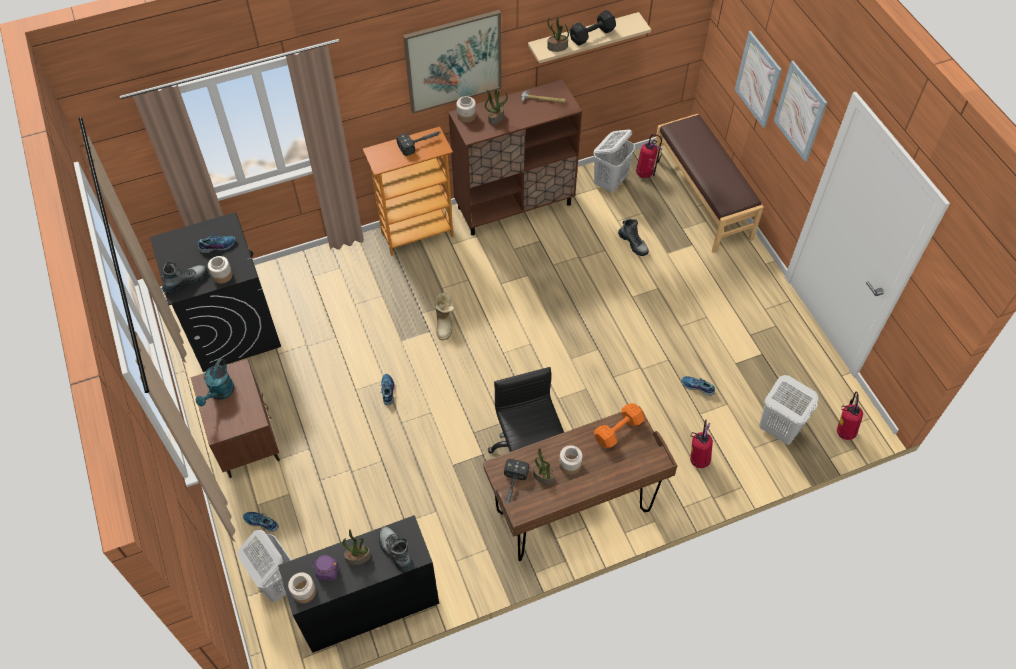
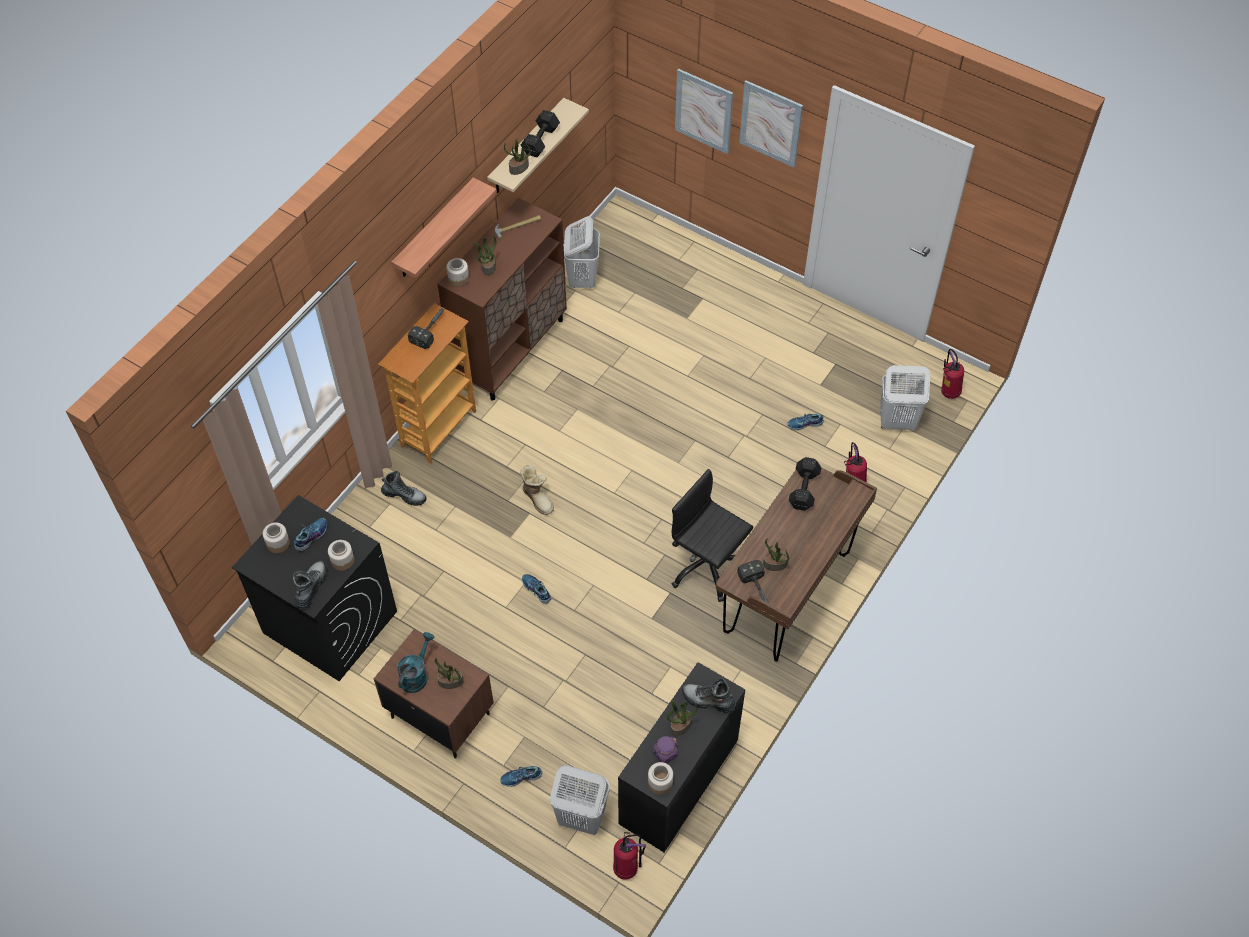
camera: 35 degrees left, 0 degrees up
(220, 393) = (416, 675): turquoise watering can -> turquoise watering can turned 135 degrees counterclockwise
(237, 413) = (450, 682): none -> potted plant
(453, 61) = (434, 230): picture -> shelf
(570, 464) = (788, 541): jar -> jar (278, 543)
(617, 431) = (803, 490): orange dumbbell -> black dumbbell
(633, 243) = (649, 326): boot -> boot (404, 495)
(645, 173) = (608, 253): fire extinguisher -> fire extinguisher (627, 867)
(702, 198) = (677, 250): brown bench -> none

